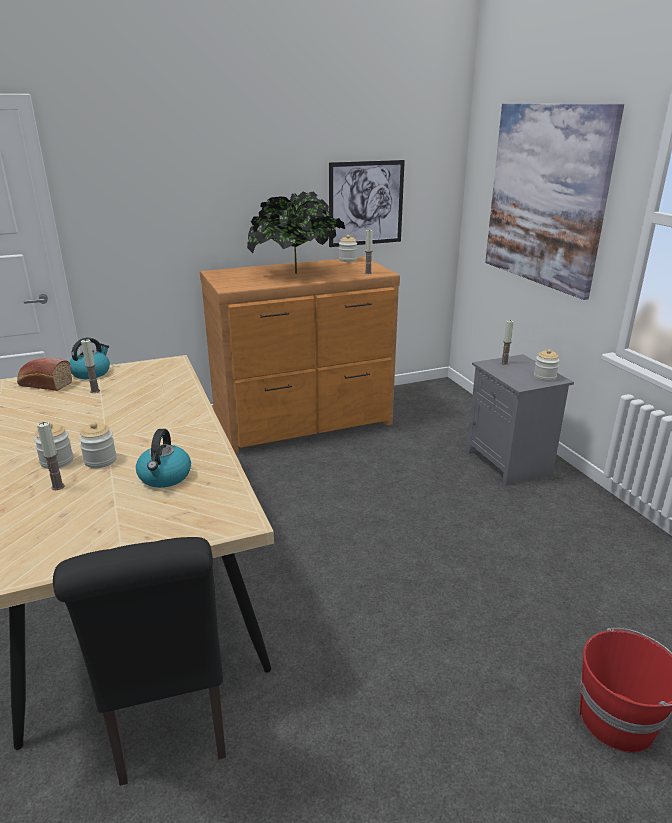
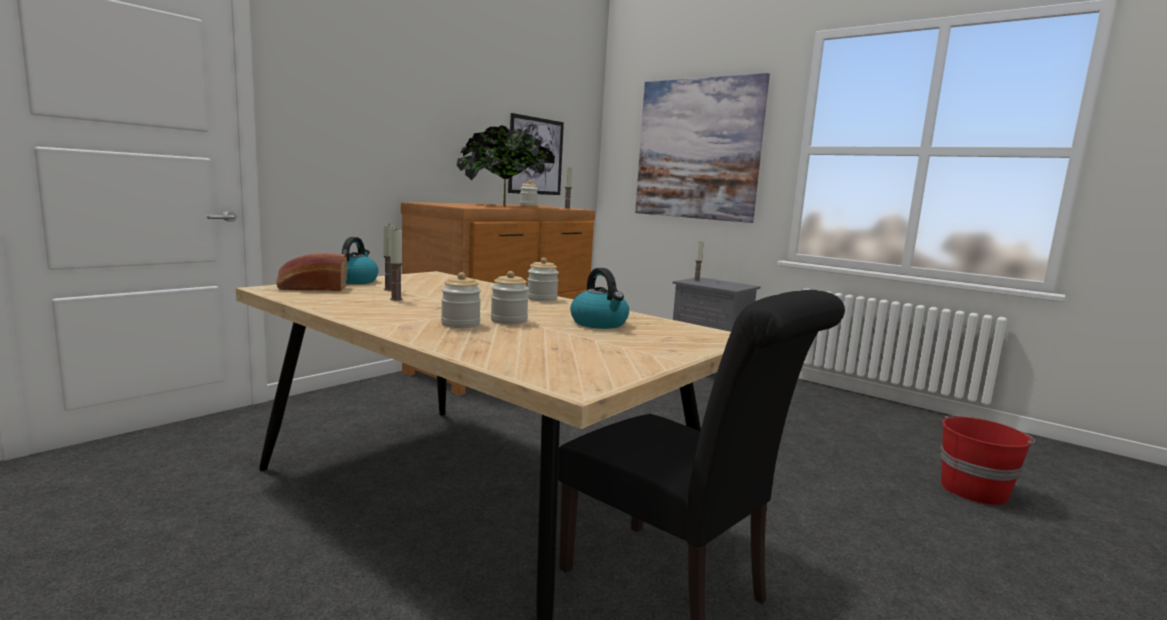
camera: 30 degrees left, 15 degrees down
(58, 486) = (504, 335): candle -> candle (396, 299)
(544, 377) = (738, 285): jar -> jar (542, 299)

